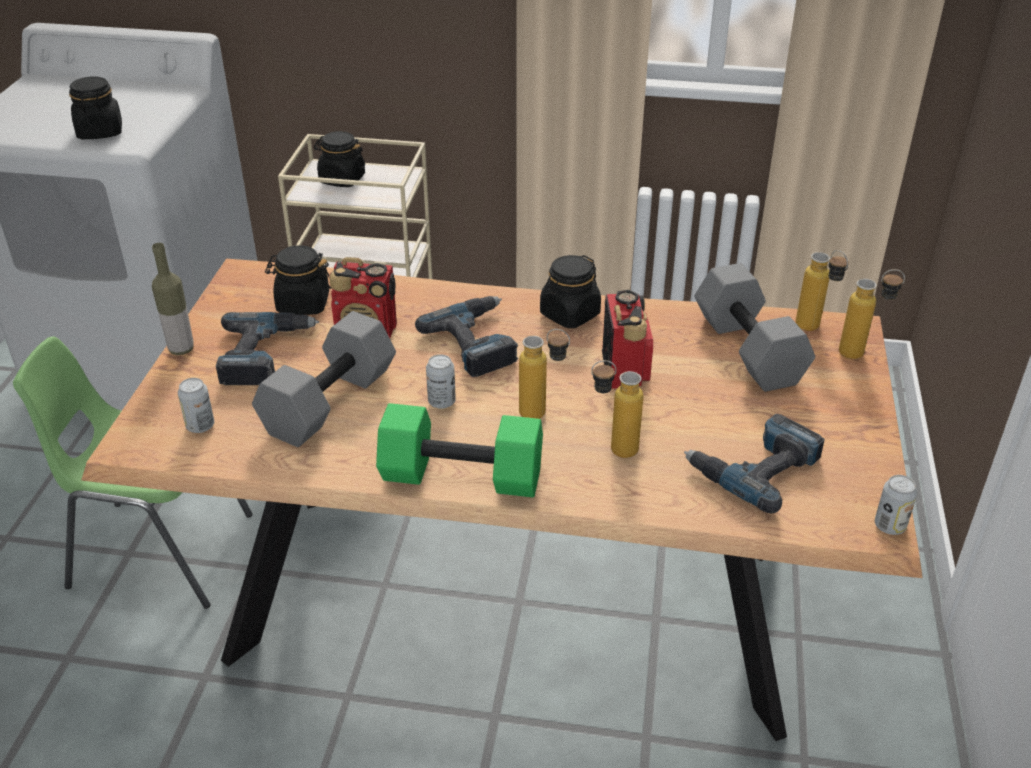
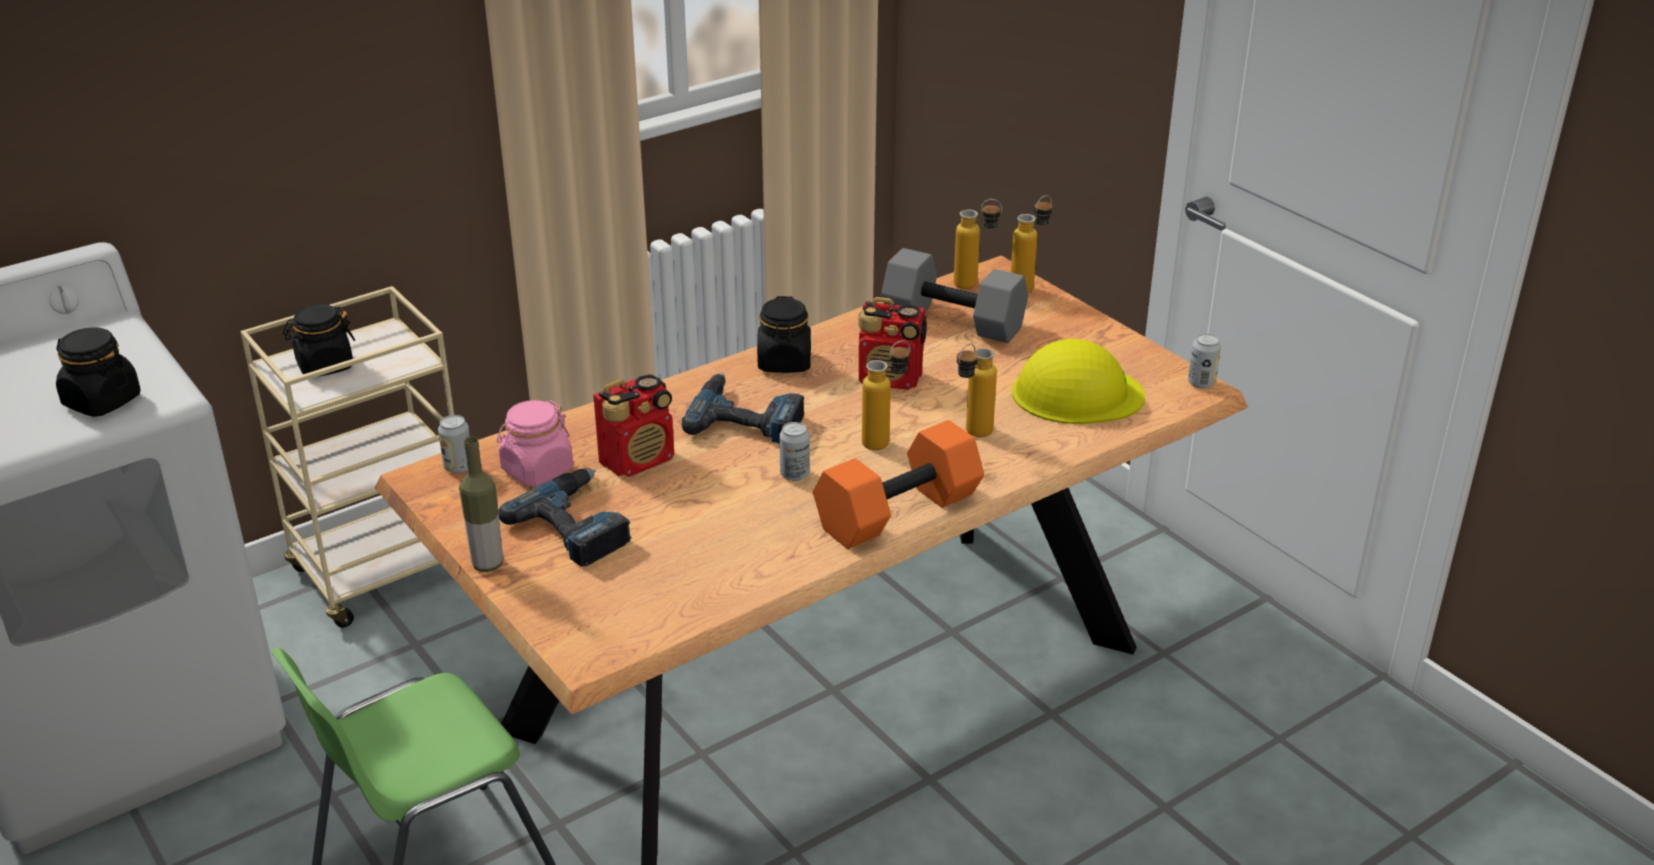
camera: 45 degrees left, 5 degrees down
(200, 426) = (624, 605): can -> can (458, 467)
(302, 304) = (537, 470): black jar -> pink jar
(328, 400) = (701, 525): grey dumbbell -> none
(464, 474) = (898, 510): green dumbbell -> orange dumbbell
(624, 369) = (891, 379): radio -> radio turned 150 degrees clockwise
(755, 467) = (1076, 394): power drill -> yellow hard hat

